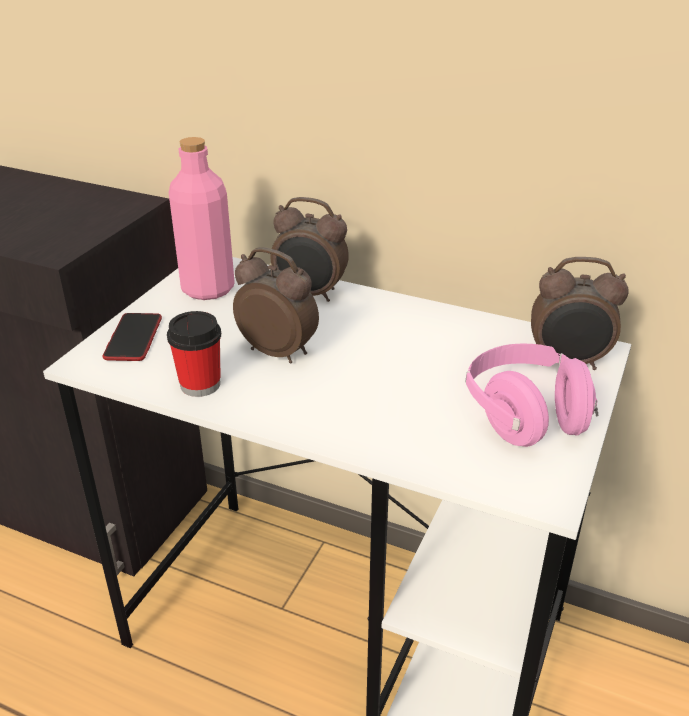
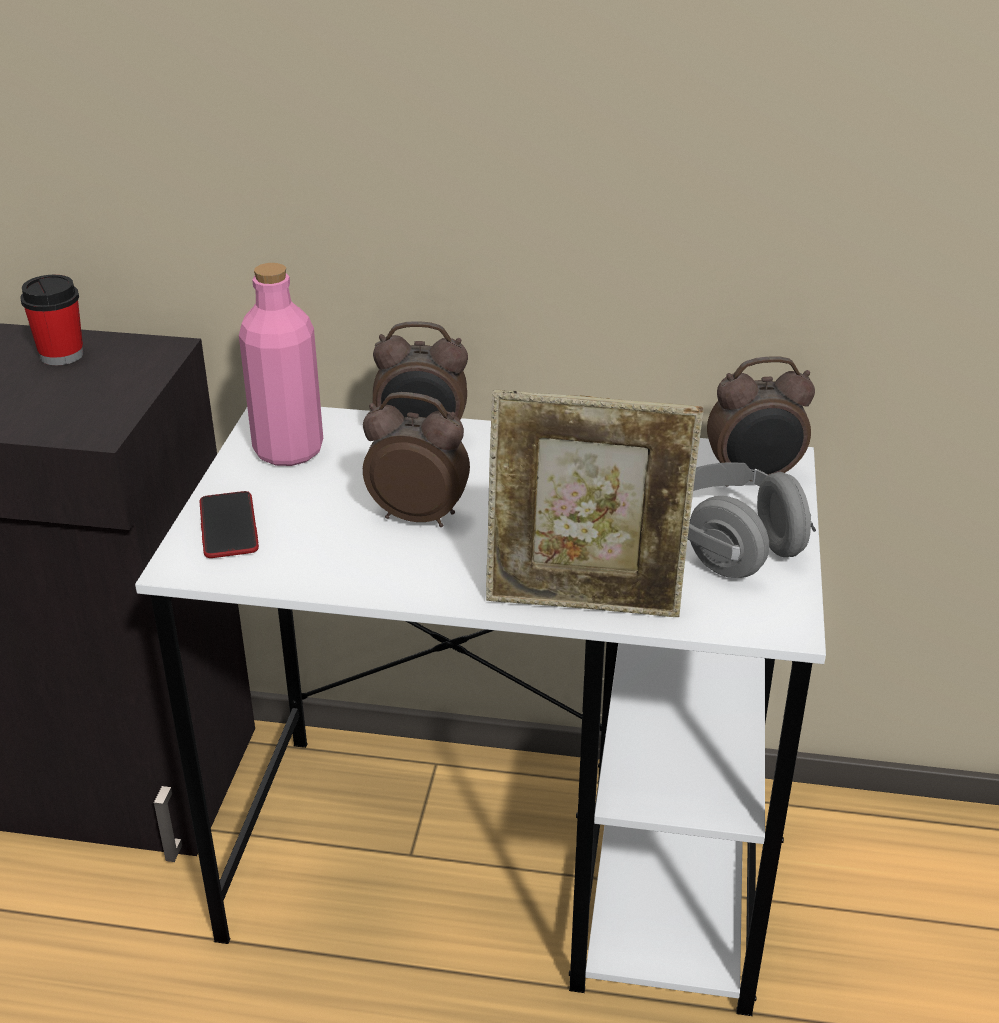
camera: 15 degrees left, 0 degrees up
(200, 384) = (344, 569): cup -> cup (61, 355)
(378, 445) = (585, 602): none -> picture frame
(525, 416) = (730, 545): pink headphones -> grey headphones

